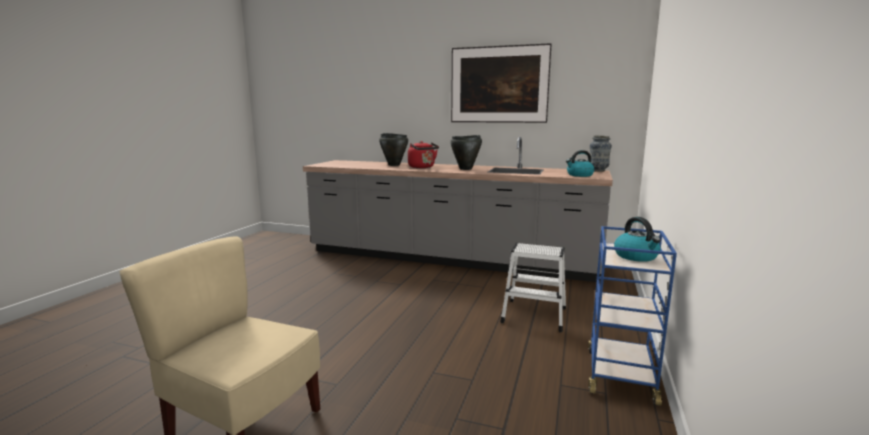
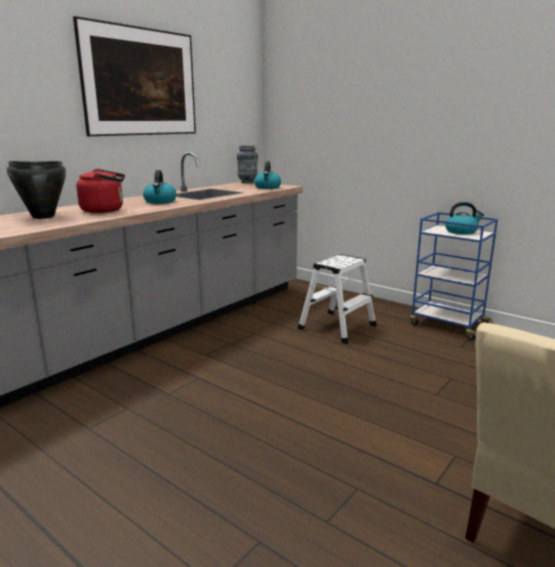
camera: 70 degrees left, 5 degrees up
(466, 169) = (160, 201): black cooking pot -> kettle

